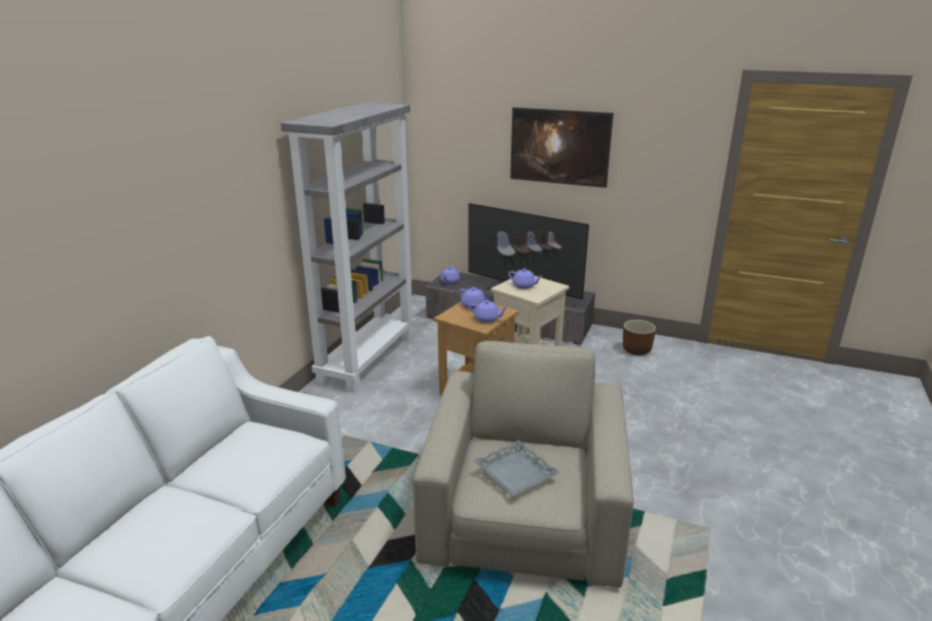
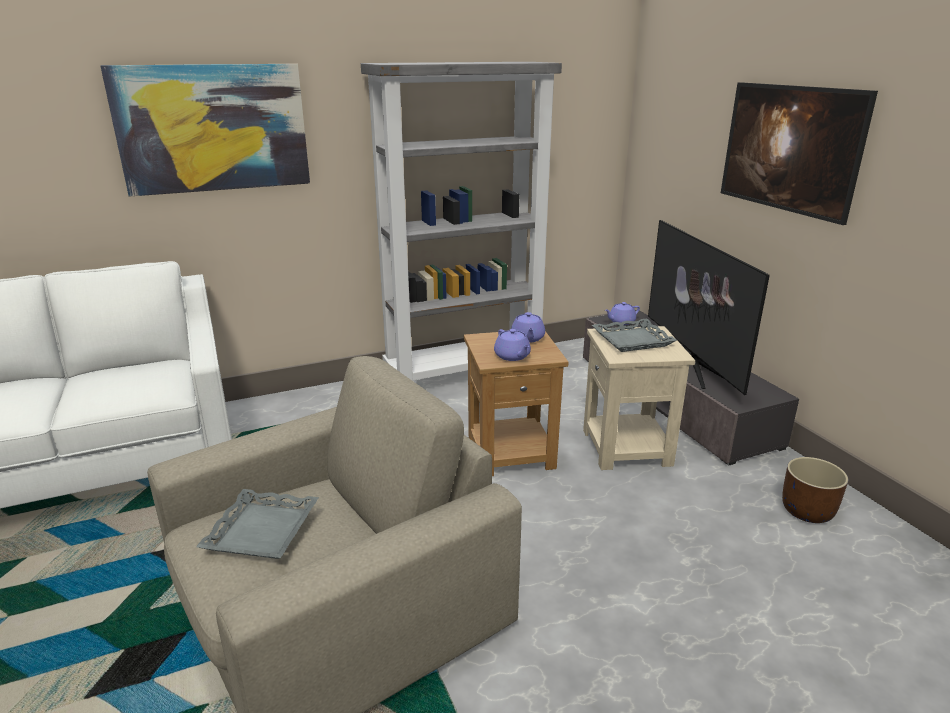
camera: 45 degrees right, 0 degrees up
(192, 203) = (213, 128): none -> picture
(524, 286) = (632, 340): purple teapot -> grey tray

